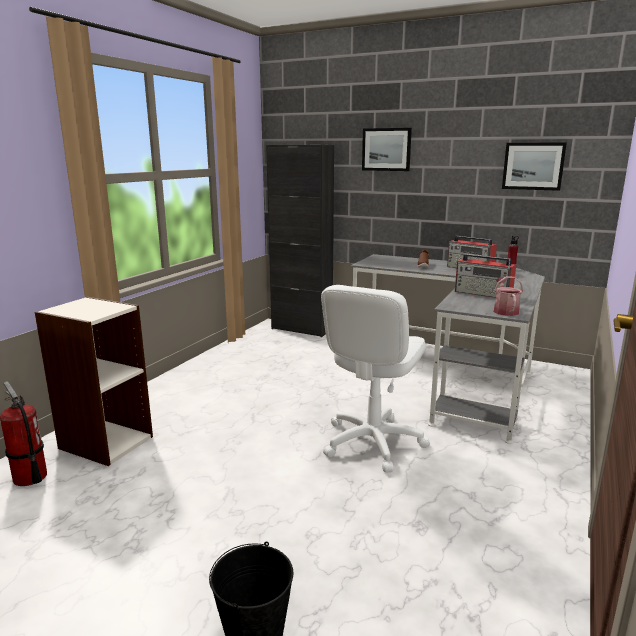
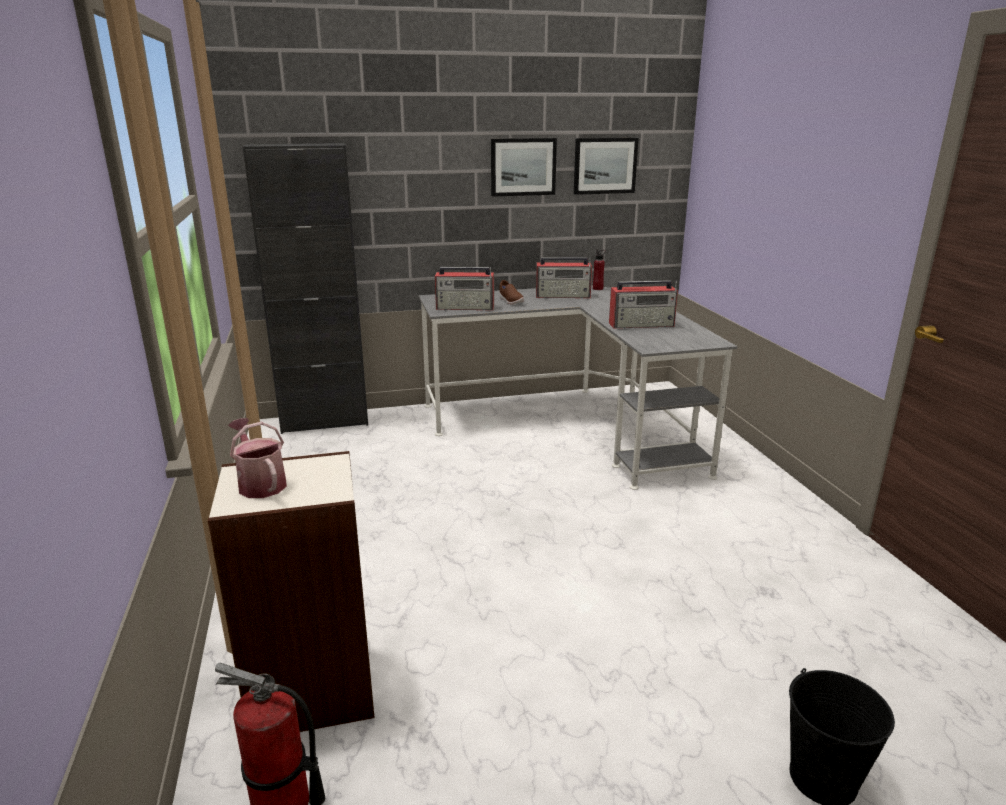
camera: 40 degrees left, 5 degrees up
(372, 442) = (614, 530): white office chair -> none
(384, 264) = (466, 307): none -> radio
(386, 149) = (424, 148): picture -> picture (523, 167)
(505, 311) = (699, 340): watering can -> watering can (260, 483)

